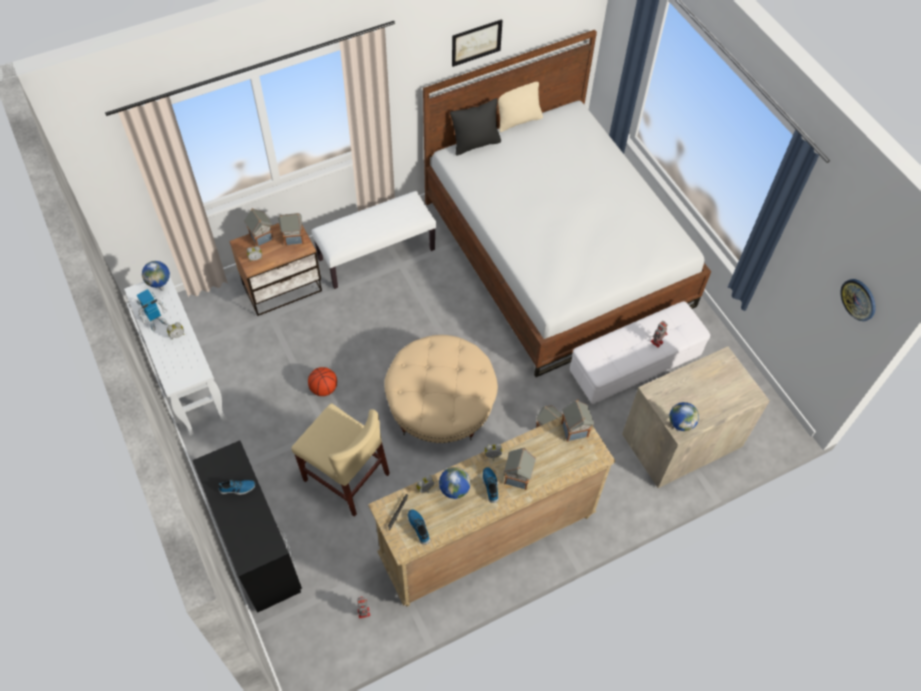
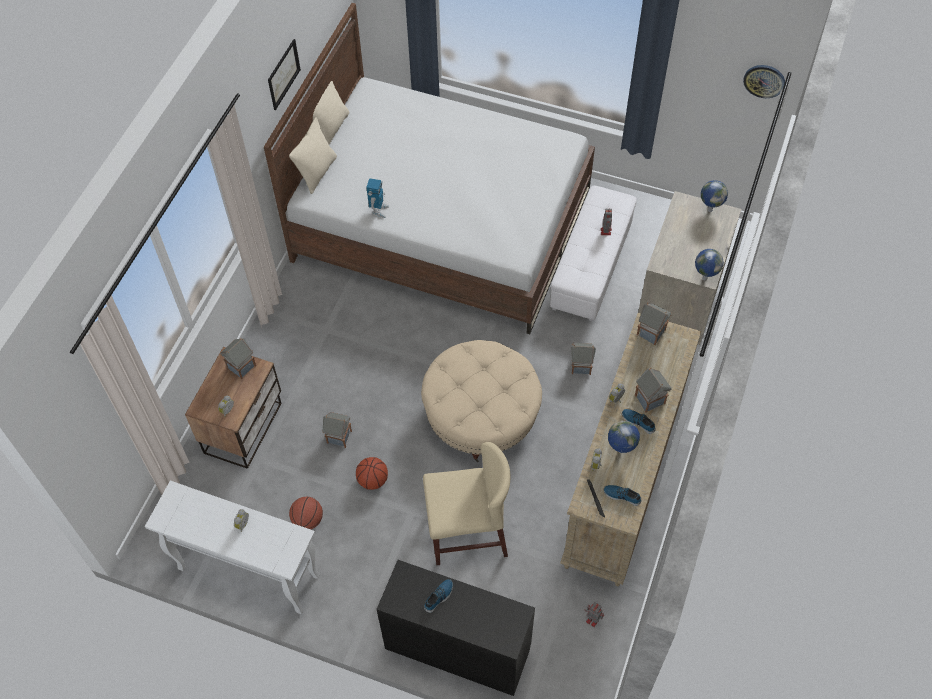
camera: 40 degrees left, 0 degrees up
(156, 321) = (209, 528): toy robot -> toy robot (379, 210)
(162, 288) = (181, 498): globe -> globe (709, 209)
(257, 380) = (308, 520): none -> basketball
(261, 237) = (211, 389): toy house -> toy house (338, 437)
(376, 253) = (295, 336): white bench -> none
(475, 144) = (317, 172): black pillow -> beige pillow

